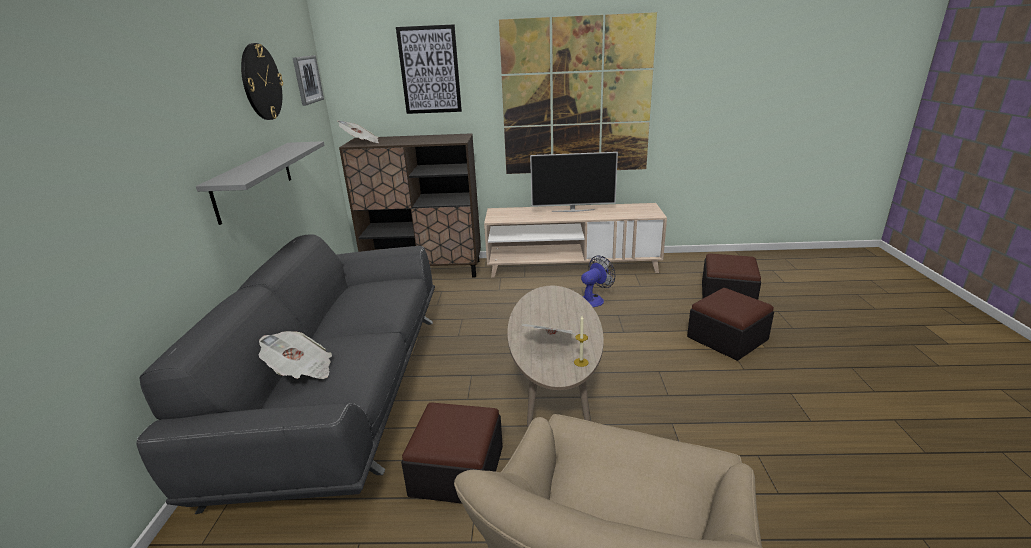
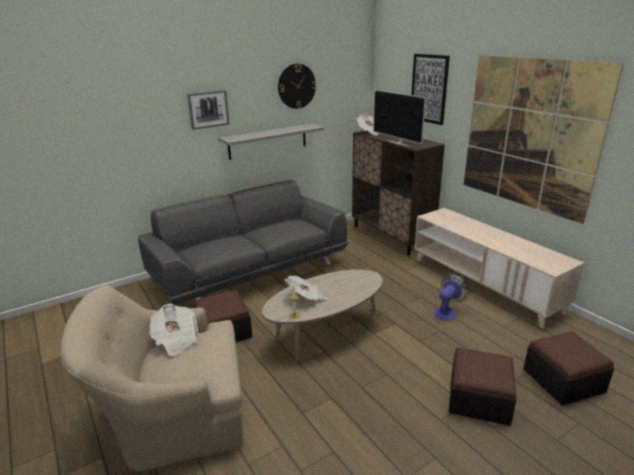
camera: 55 degrees right, 0 degrees up
(301, 370) = (205, 242): newspaper -> newspaper (176, 340)
(307, 79) = (351, 84): picture -> picture (208, 109)
(573, 210) = (495, 235): television -> television (398, 143)
(594, 299) = (447, 312): fan -> fan turned 60 degrees counterclockwise

